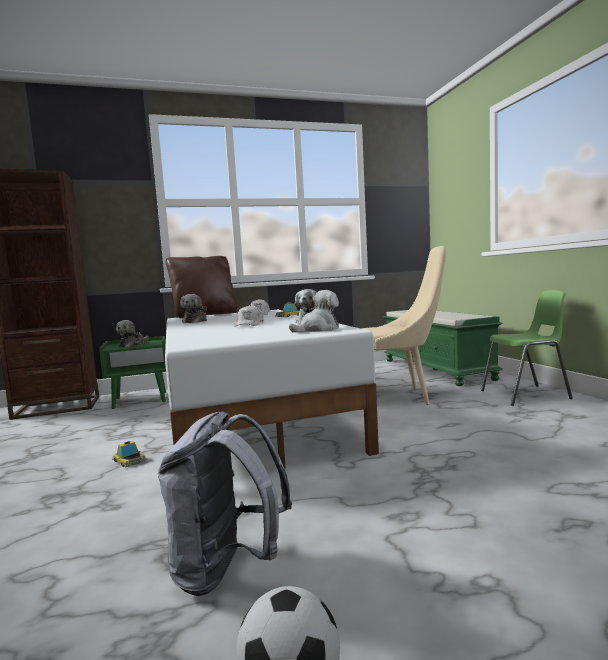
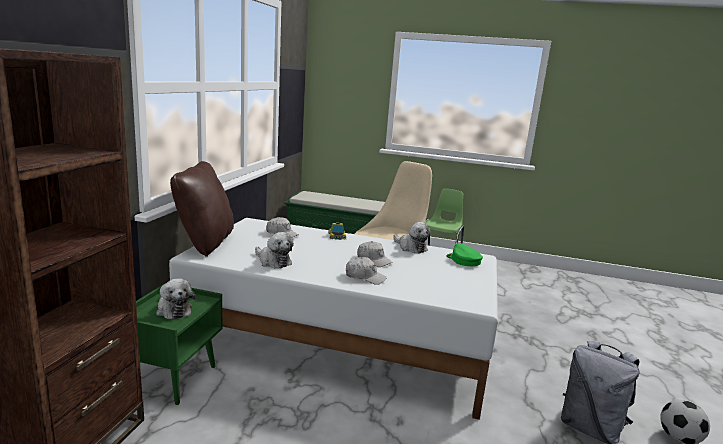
camera: 60 degrees left, 10 degrees up
(129, 460) = (387, 427): toy car -> none
(202, 329) = (365, 277): none -> white cap
(318, 329) = (463, 260): plush toy -> green cap

